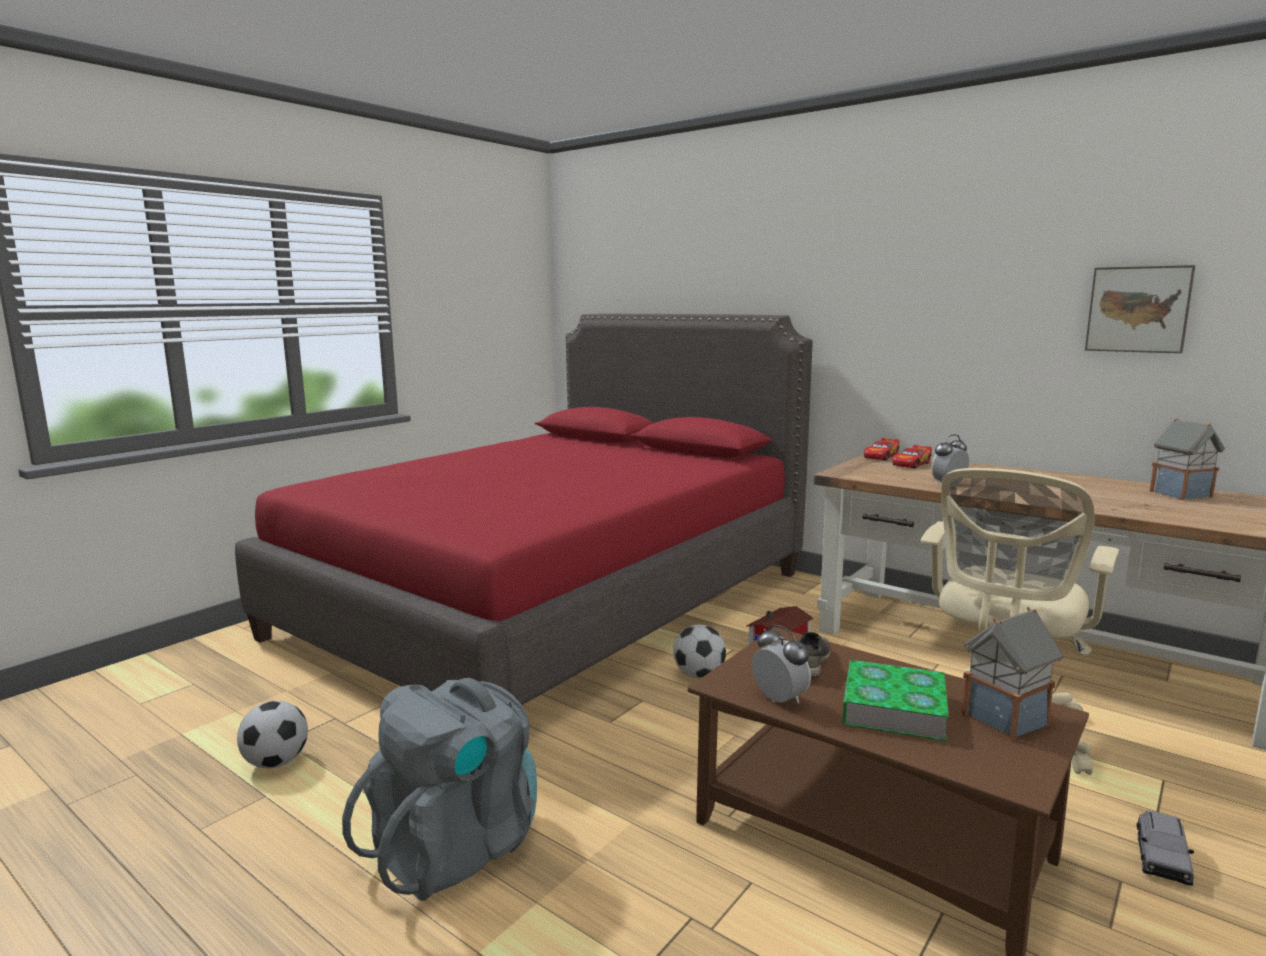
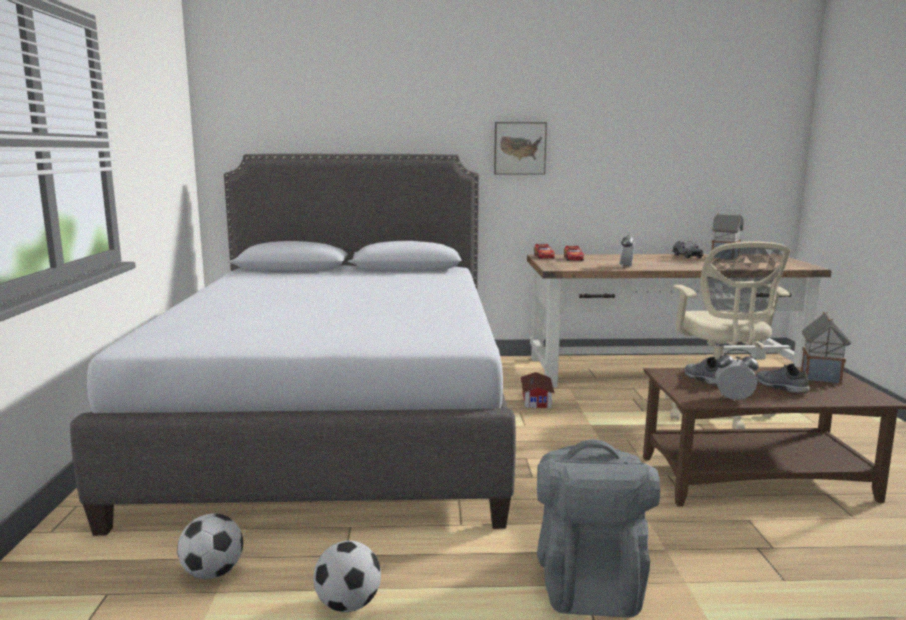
camera: 40 degrees left, 0 degrees up
(551, 603) = (337, 420): red bed -> grey bed
(699, 675) = (530, 433): football -> football (213, 573)
(893, 709) = (780, 387): book -> grey shoe
(1138, 309) = (685, 149): picture -> picture (519, 148)
(1162, 859) = (845, 440): grey toy car -> grey toy car (687, 256)

